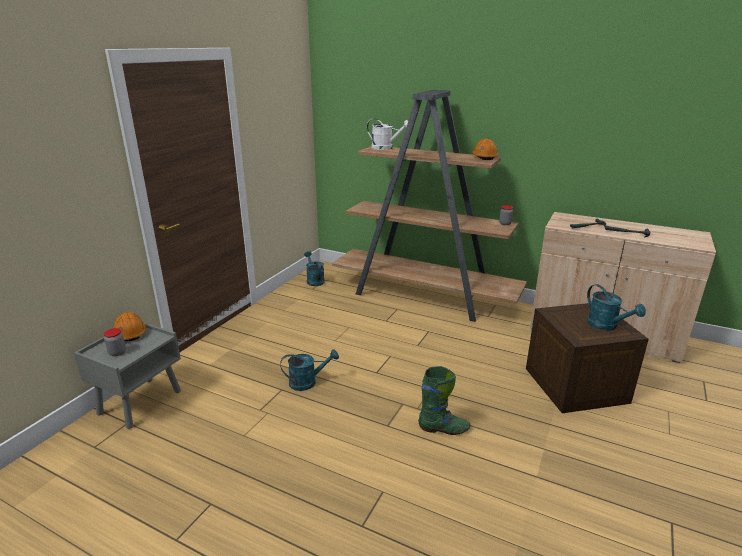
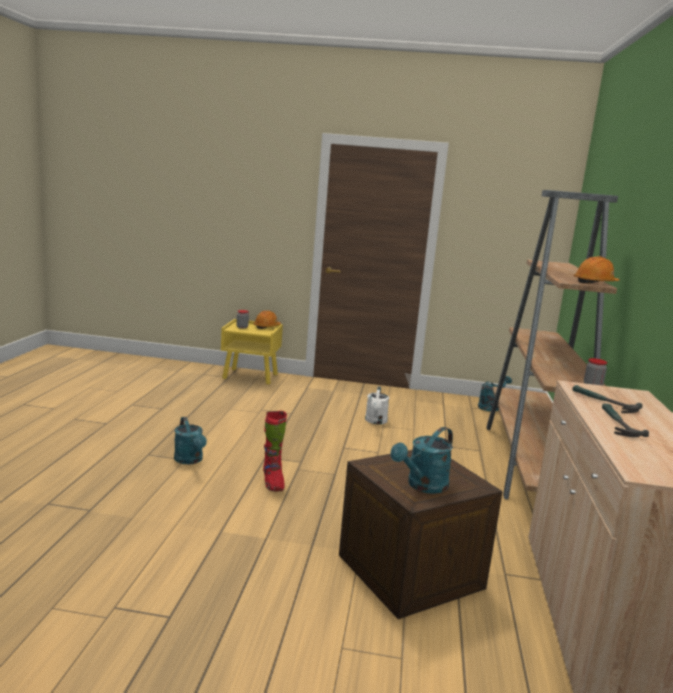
camera: 70 degrees right, 10 degrees down
(140, 402) = (251, 376): grey nightstand -> yellow nightstand
(308, 382) = (307, 421): turquoise watering can -> turquoise watering can (190, 460)
(386, 148) = (560, 264): white watering can -> white watering can (376, 421)
(443, 429) = (273, 482): green boot -> red boot

